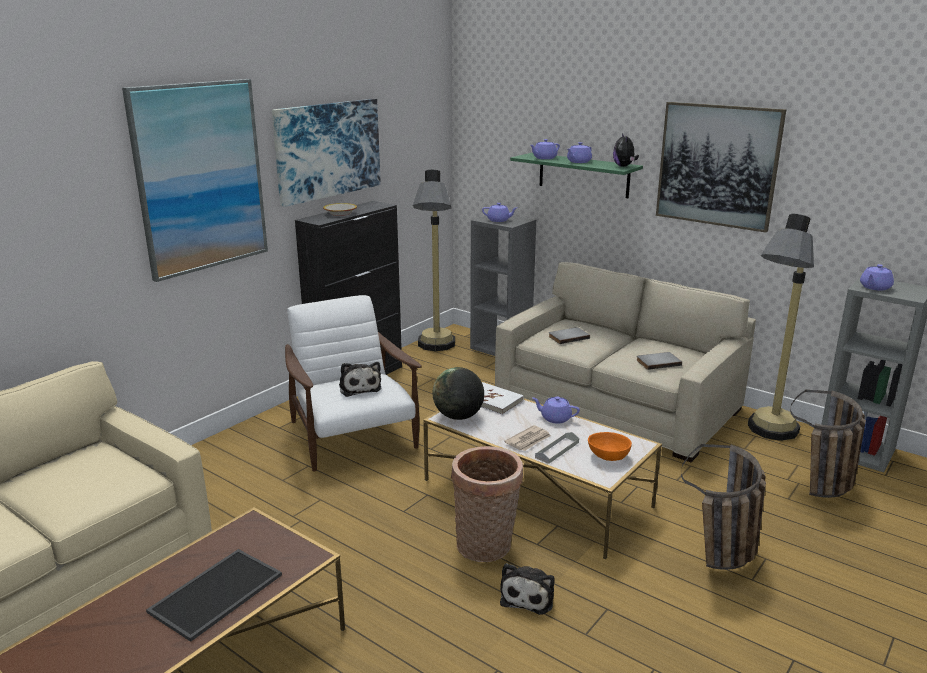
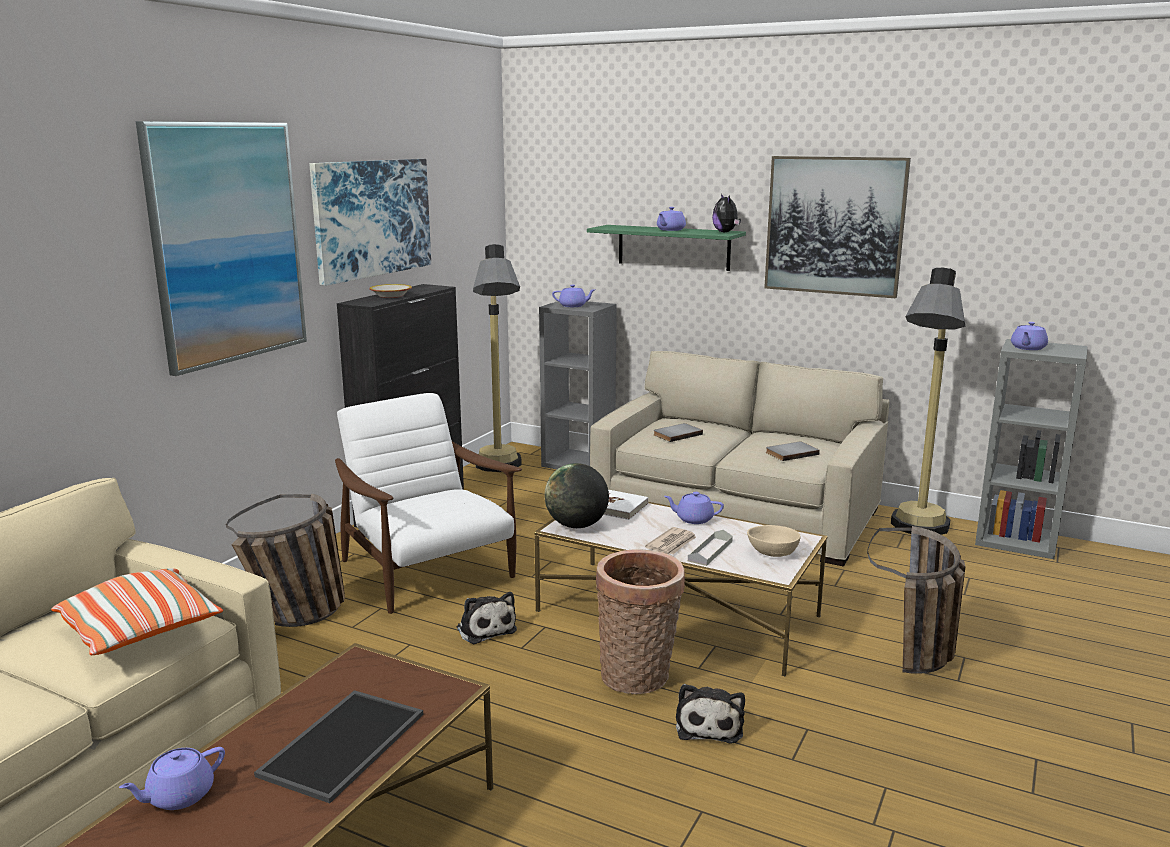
camera: 10 degrees left, 5 degrees down
(103, 484) = (141, 631): none -> pillow
(359, 387) = (440, 503): plush toy -> plush toy (485, 628)
(544, 158) = (627, 228): purple teapot -> purple teapot (179, 796)
(609, 457) = (773, 553): orange bowl -> beige bowl
(823, 490) = (998, 582): basket -> basket (299, 618)

